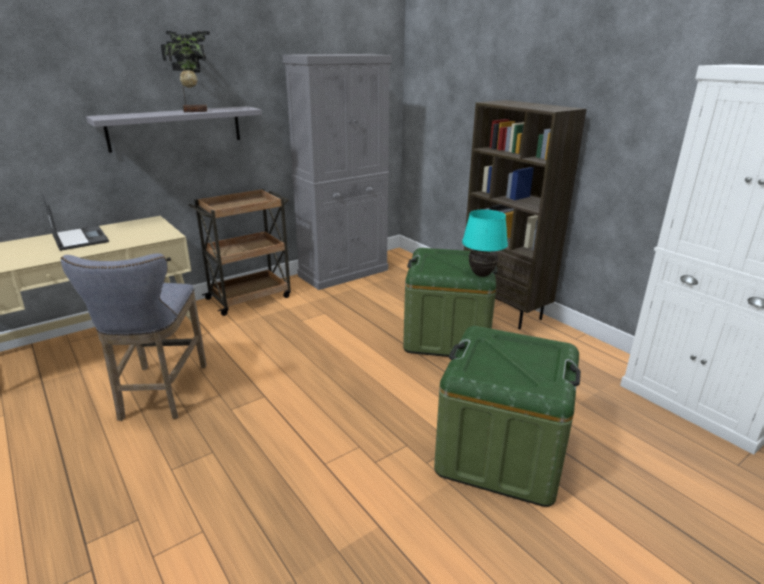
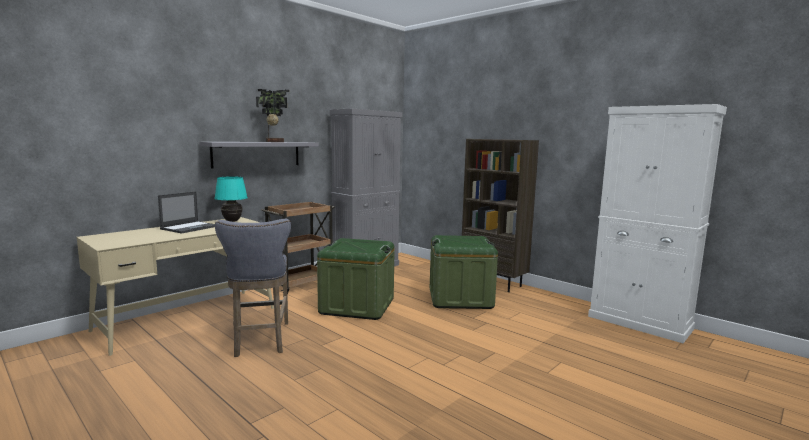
camera: 10 degrees left, 15 degrees down
(79, 238) = (190, 227): laptop -> laptop turned 75 degrees clockwise
(481, 275) = (486, 245): turquoise table lamp -> turquoise table lamp (232, 221)
(500, 453) = (526, 354): green storage box -> green storage box (357, 306)

